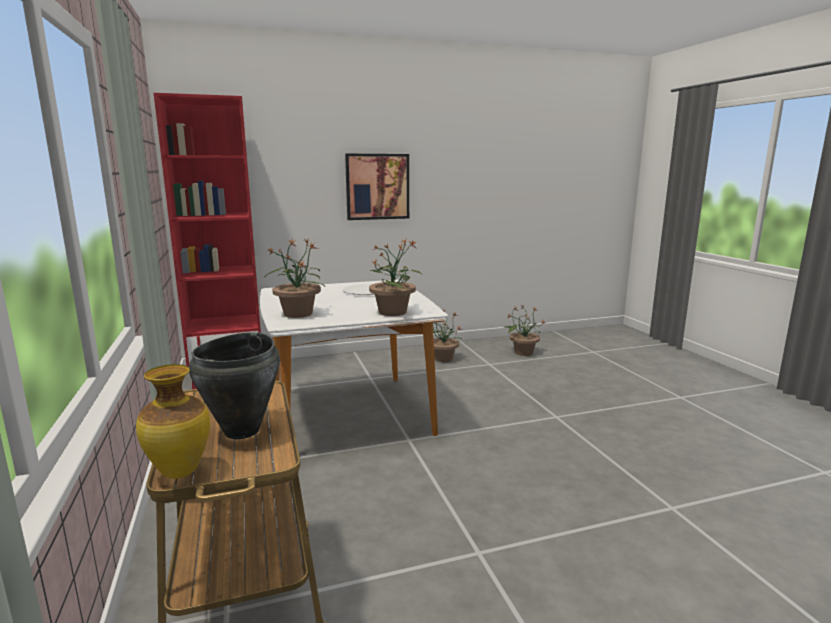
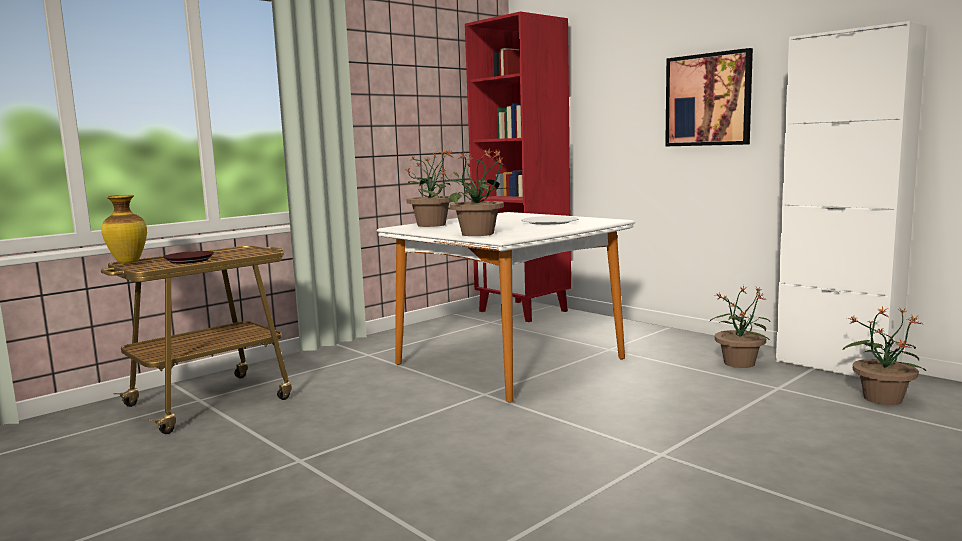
camera: 65 degrees right, 5 degrees down
(243, 431) = (190, 261): black cooking pot -> brown plate
(473, 344) = (836, 366): none -> white cabinet

